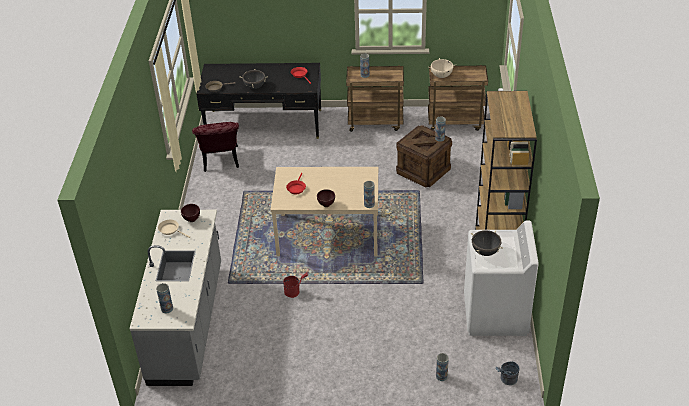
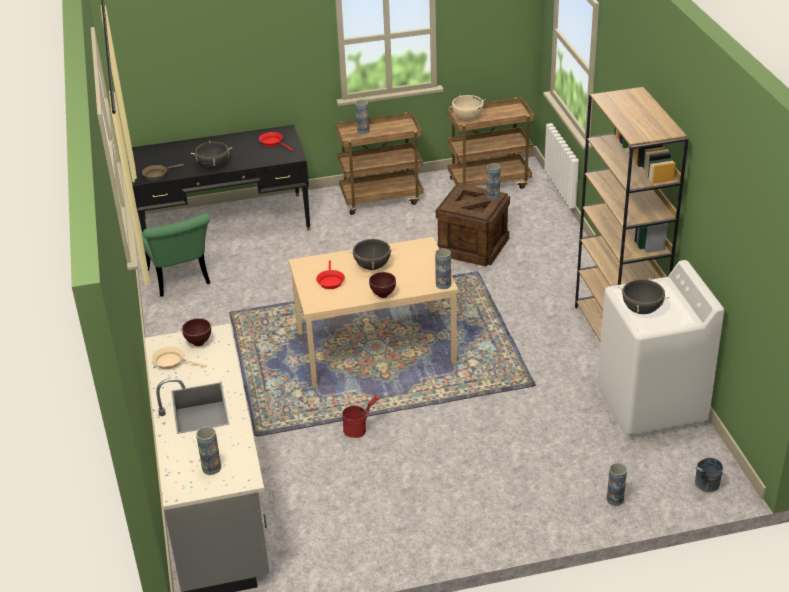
camera: 15 degrees left, 5 degrees down
(220, 162) = (181, 281): red chair -> green chair
(328, 182) = (372, 266): none -> black cooking pot

